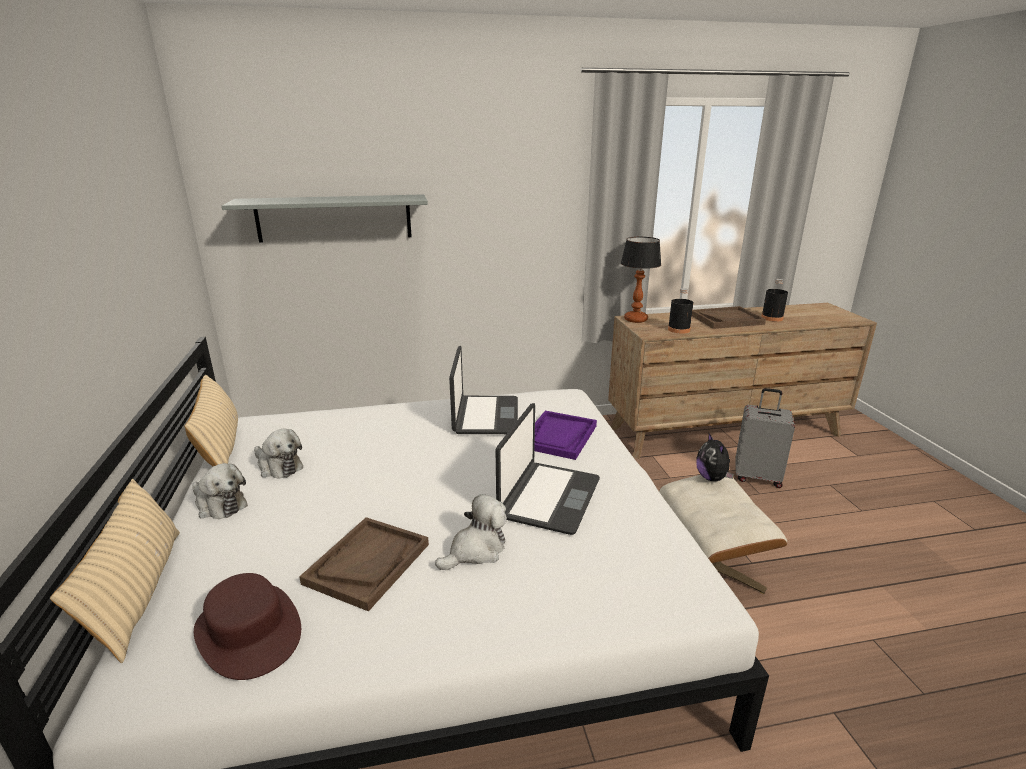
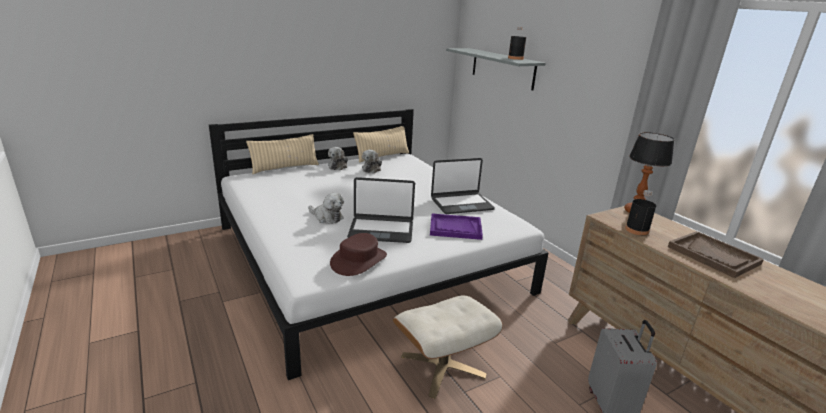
camera: 70 degrees right, 0 degrees up
(248, 631) = (267, 186): brown hat -> brown hat (358, 260)
(367, 563) = (310, 197): brown tray -> none
(712, 478) = (479, 309): plush toy -> none
(772, 318) = (771, 285): black bottle -> black bottle (515, 58)

